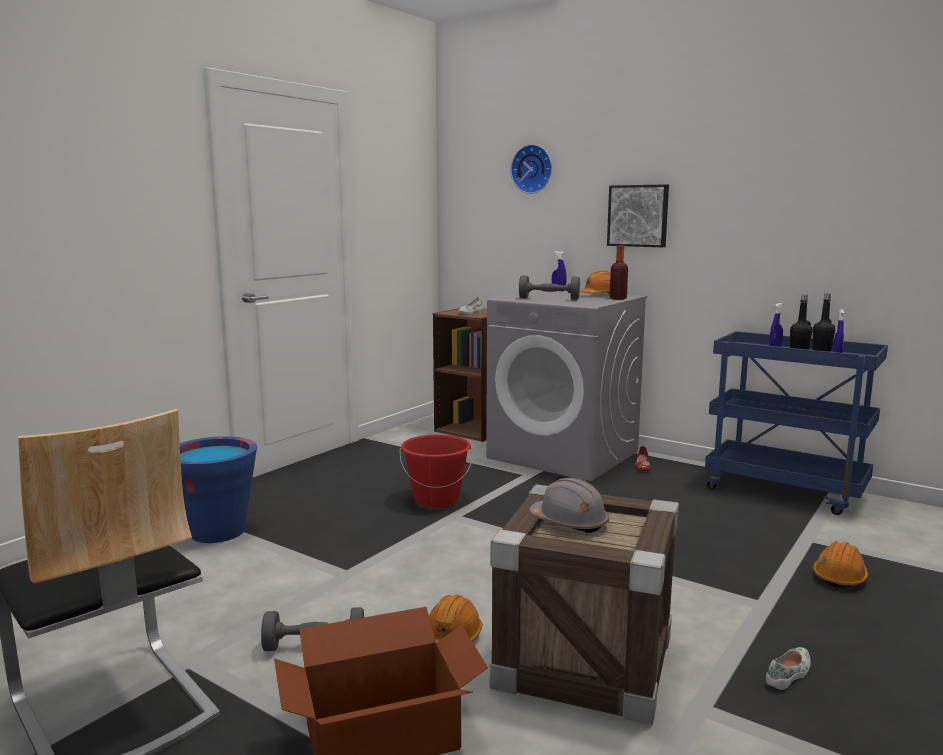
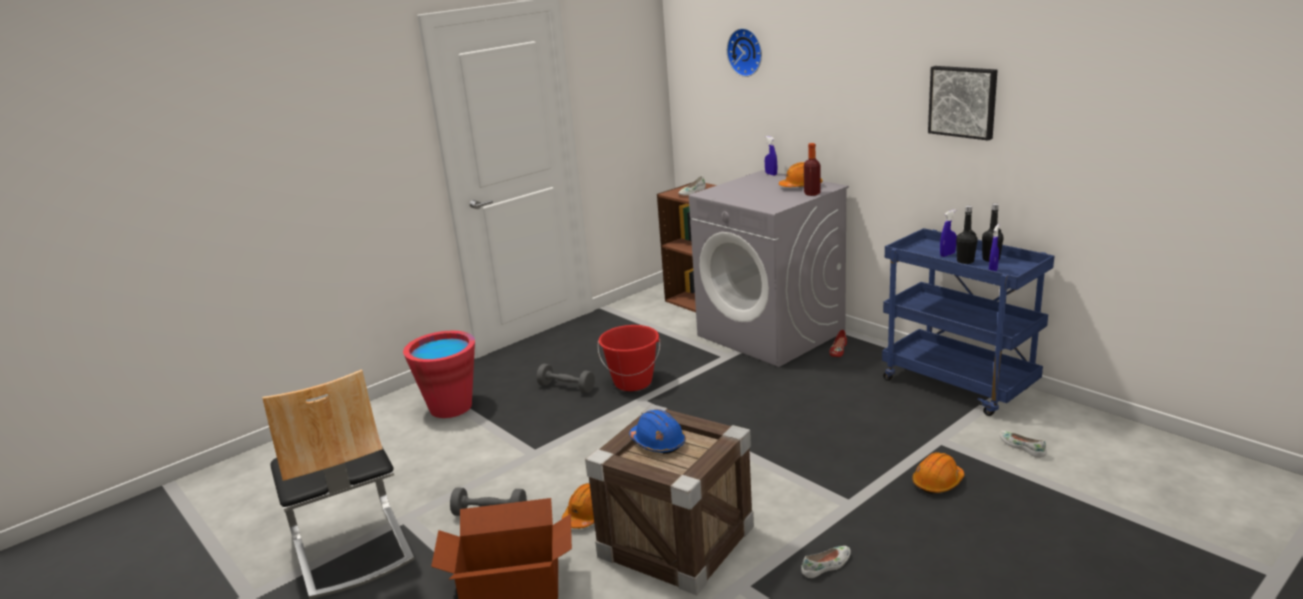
camera: 15 degrees right, 10 degrees up
(217, 531) = (451, 407): blue bucket -> red bucket
(549, 299) = (746, 194): grey dumbbell -> grey dumbbell (566, 387)
(569, 522) = (658, 442): grey hard hat -> blue hard hat
(638, 216) = (839, 106): picture -> picture (963, 101)
(895, 540) = (1022, 447): none -> white shoe

